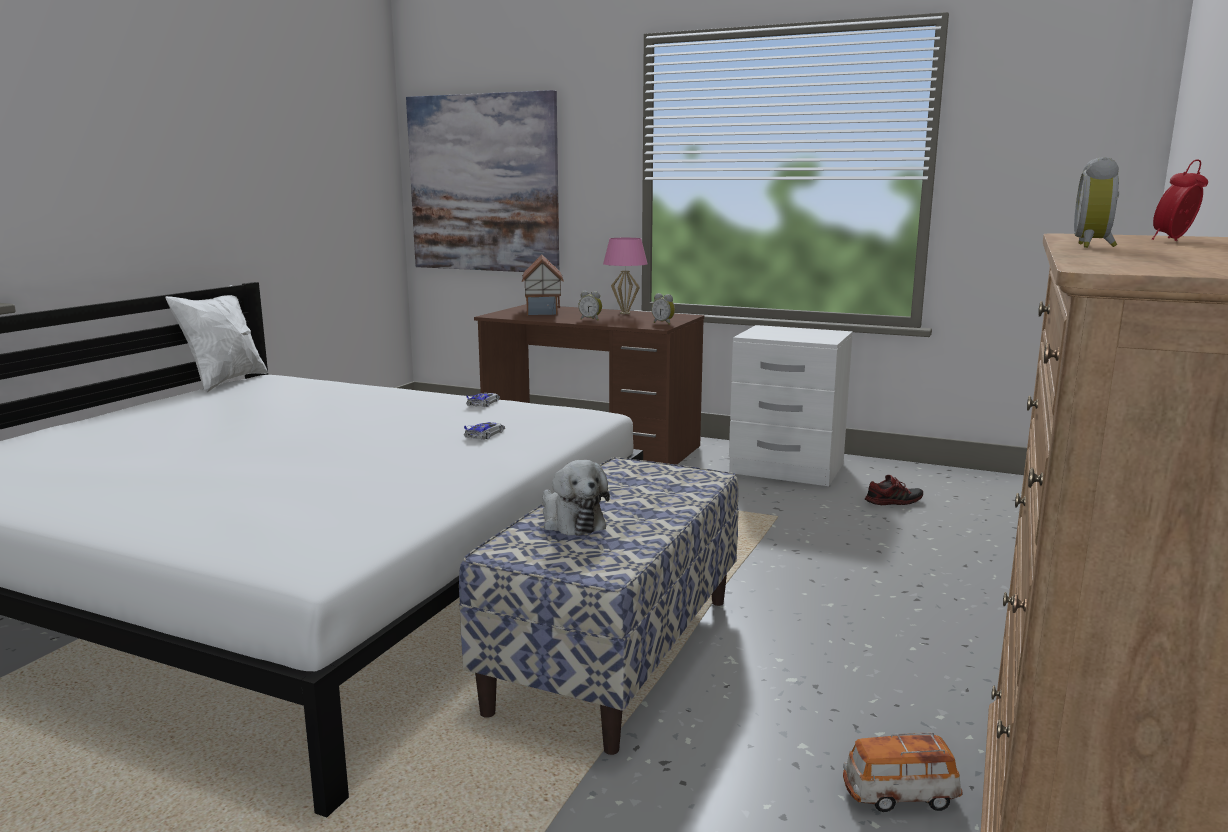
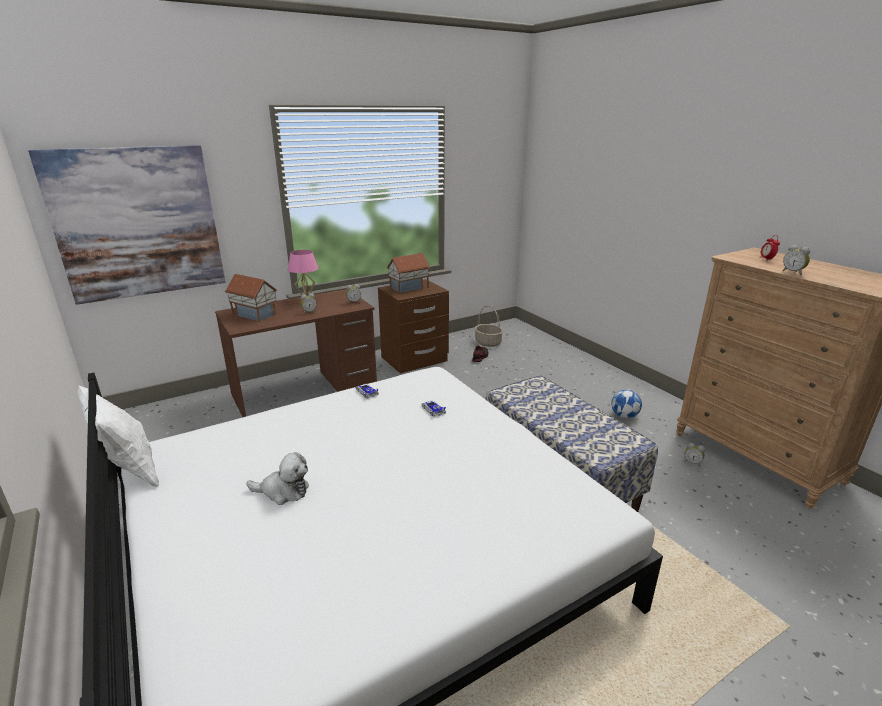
camera: 55 degrees left, 10 degrees up
(571, 521) = (571, 430): plush toy -> plush toy (283, 491)
(786, 469) = (415, 360): white nightstand -> brown nightstand
(792, 332) = (409, 288): none -> toy house
(899, 795) = (692, 462): toy car -> alarm clock
(950, 672) = (624, 416): none -> football
(958, 493) = (487, 342): none -> basket

